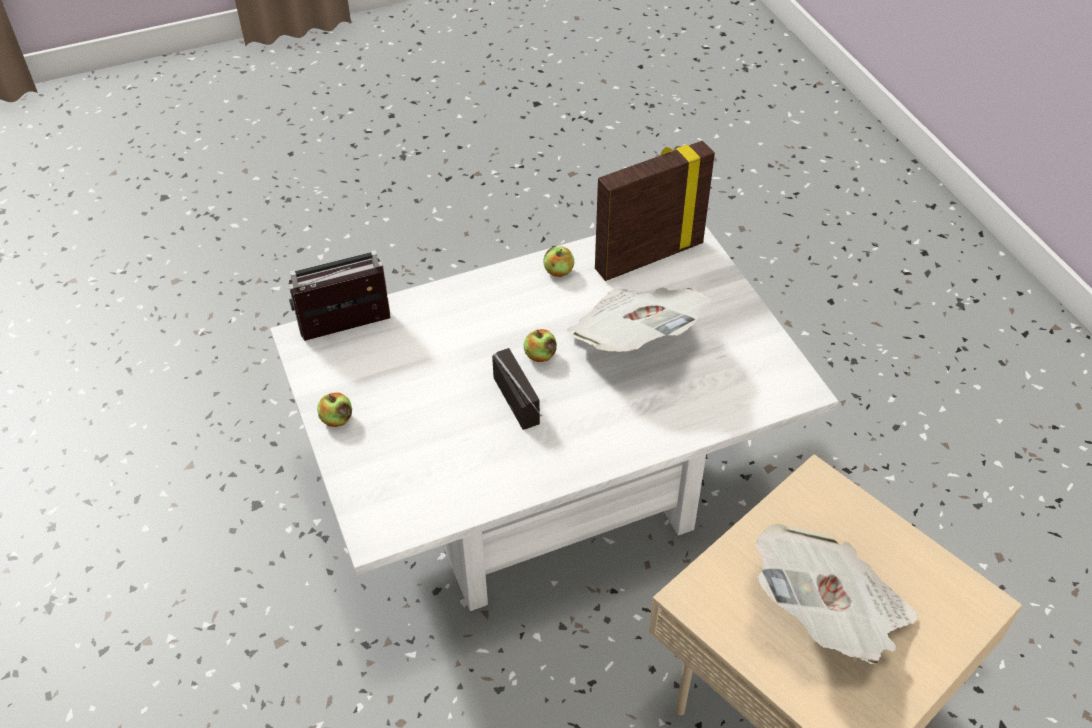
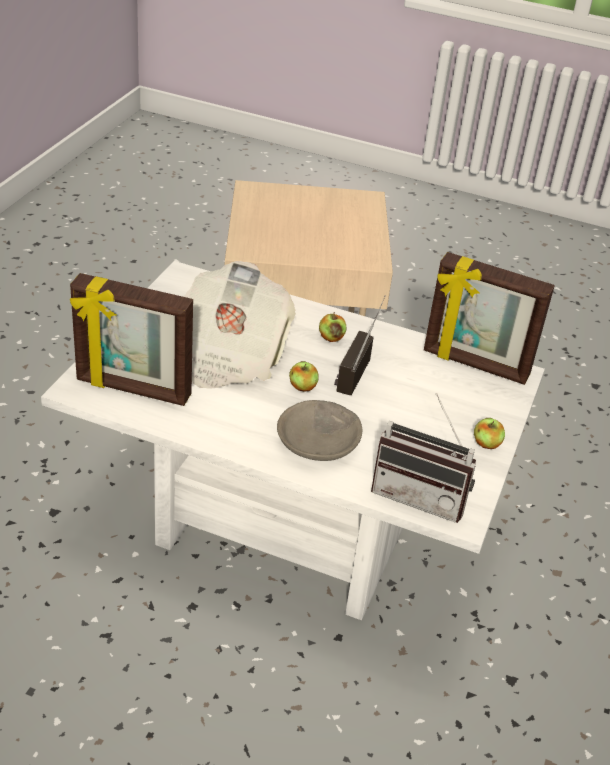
camera: 140 degrees left, 10 degrees down
(425, 508) = (475, 365): none -> picture frame
(468, 318) = (319, 441): none -> grey bowl
(558, 271) = (209, 424): apple -> apple (331, 337)
(829, 614) = (321, 222): newspaper -> none

